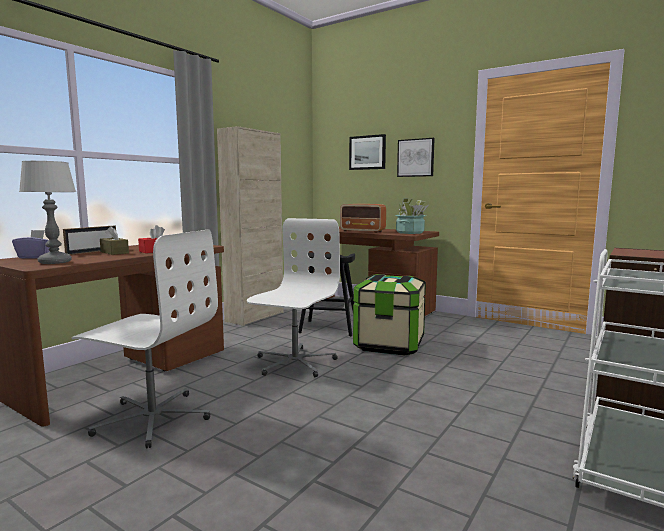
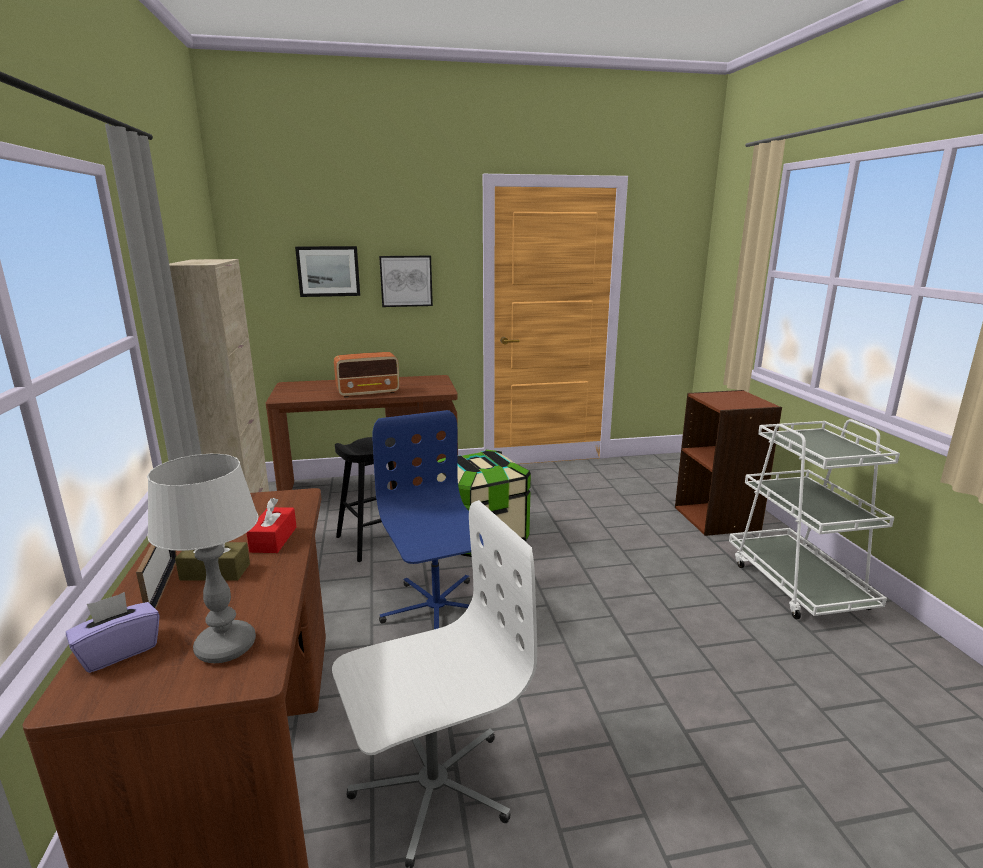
camera: 45 degrees left, 10 degrees up
(294, 363) = (435, 610): white office chair -> blue office chair
(410, 232) = (430, 385): potted plant -> none

